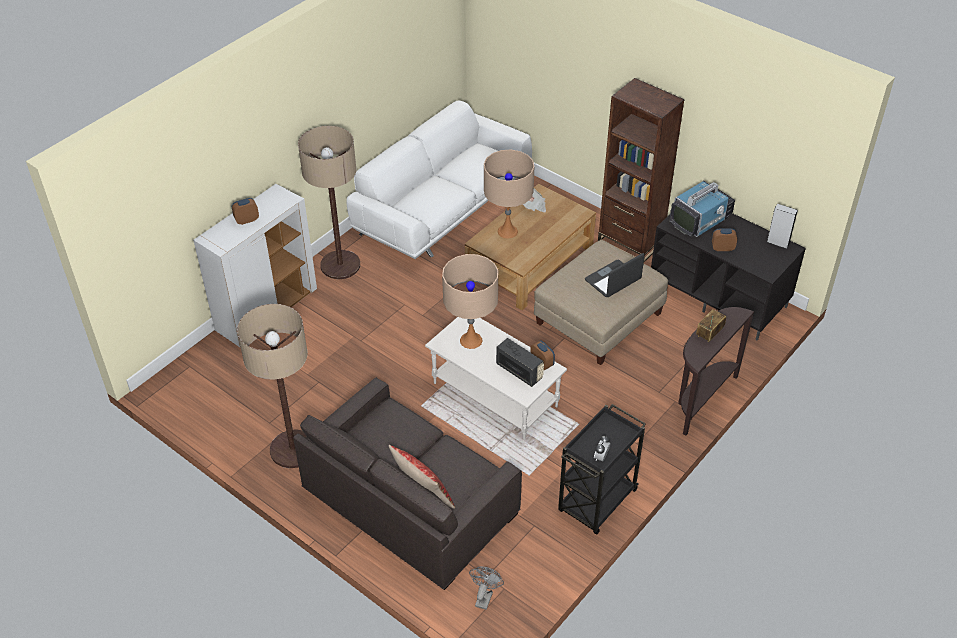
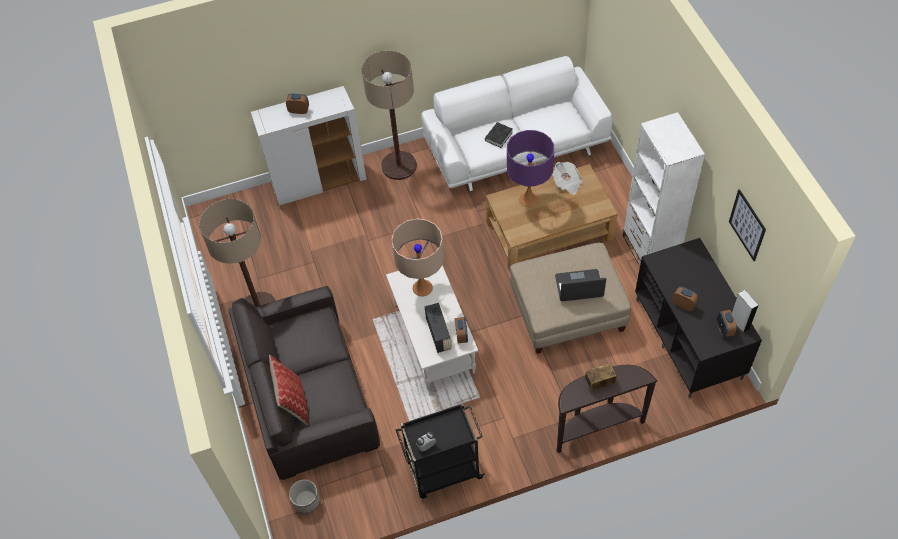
camera: 35 degrees right, 10 degrees up
(438, 191) = (498, 136): none -> black book
(484, 596) = (306, 501): grey fan -> planter
(507, 231) = (528, 199): beige table lamp -> purple table lamp
(630, 242) = (649, 250): brown bookcase -> white bookcase
(700, 220) = (686, 268): television -> none
(757, 141) = (747, 225): none -> picture
(770, 253) = (724, 329): none -> alarm clock

